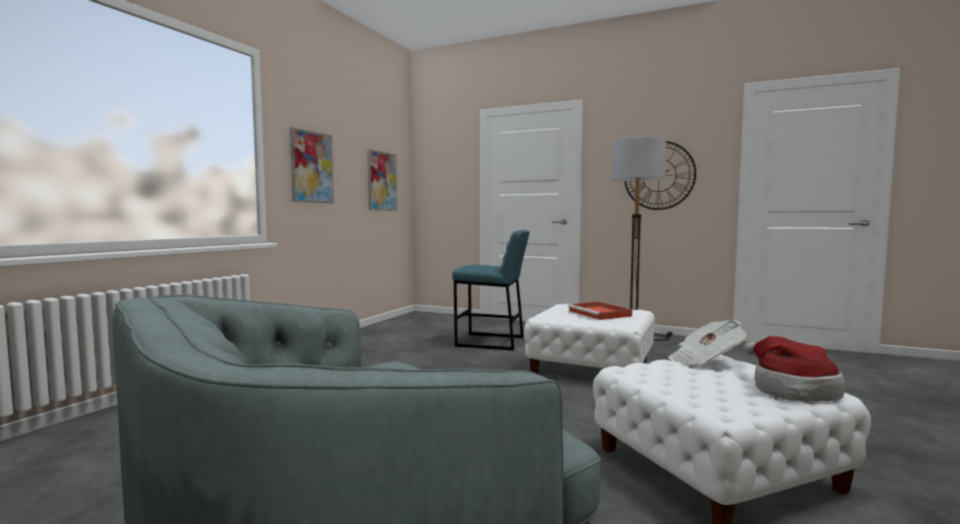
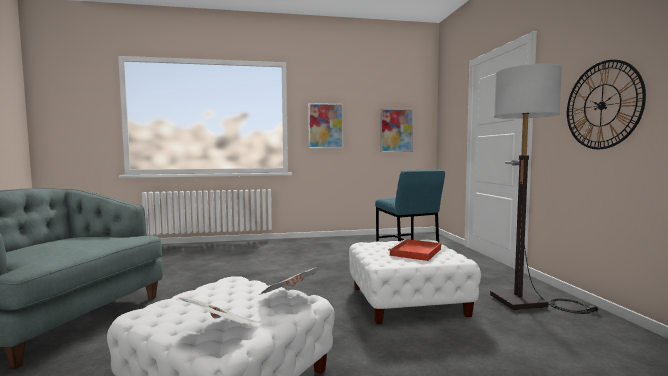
camera: 55 degrees right, 0 degrees up
(790, 390) = (220, 331): hat -> newspaper

